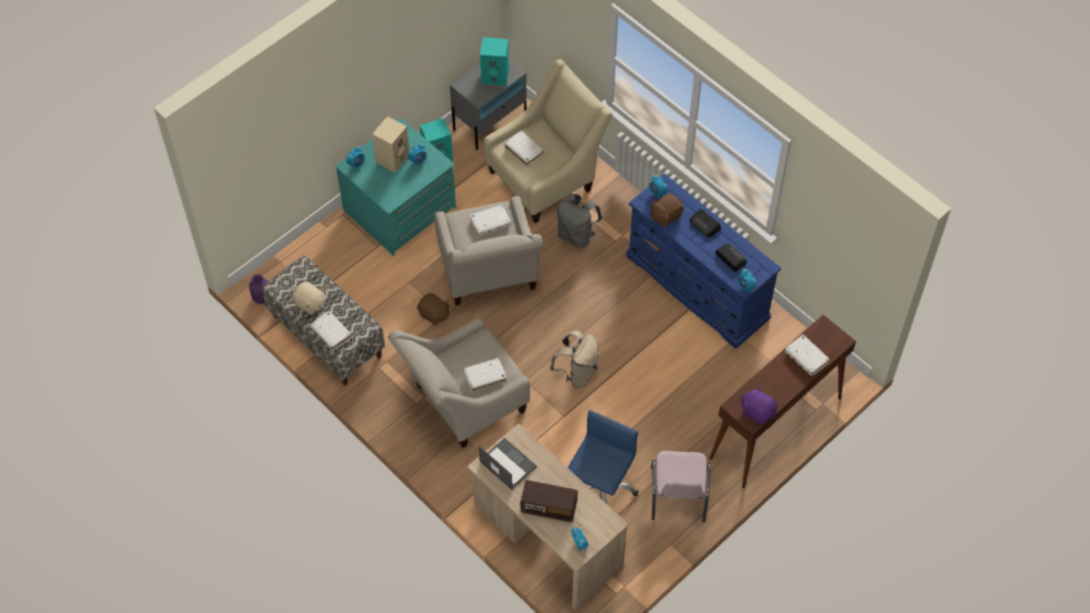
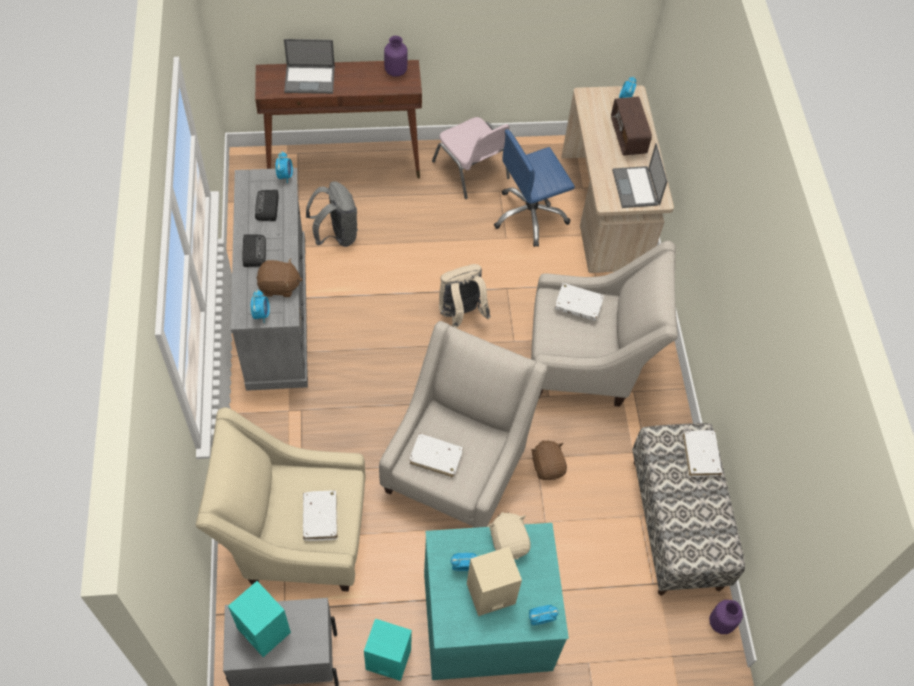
camera: 145 degrees left, 0 degrees up
(310, 303) = (702, 506): beige plush toy -> beige plush toy (509, 542)
(549, 507) = (628, 136): radio -> radio turned 150 degrees counterclockwise
(577, 235) = (331, 444): grey backpack -> grey backpack (336, 235)
(678, 495) = (472, 170): pink chair -> pink chair turned 105 degrees clockwise
(698, 288) = (276, 310): blue dresser -> grey dresser
(757, 411) = (396, 71): purple plush toy -> purple vase
(806, 358) = (310, 79): white book -> laptop

